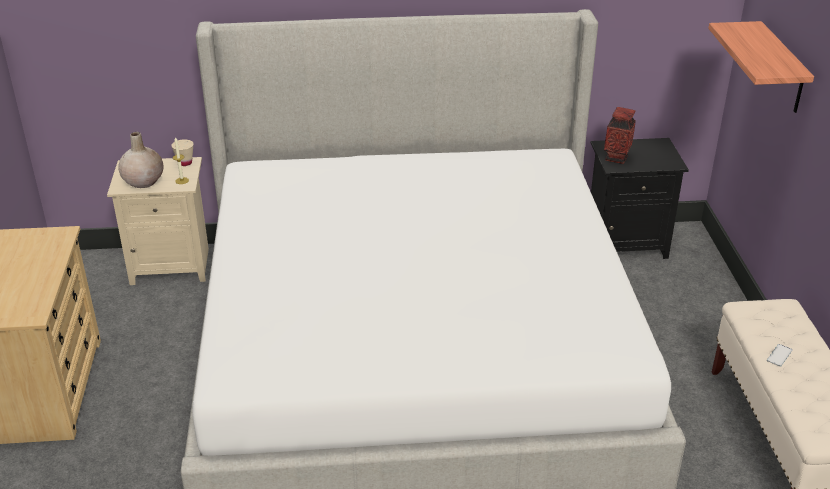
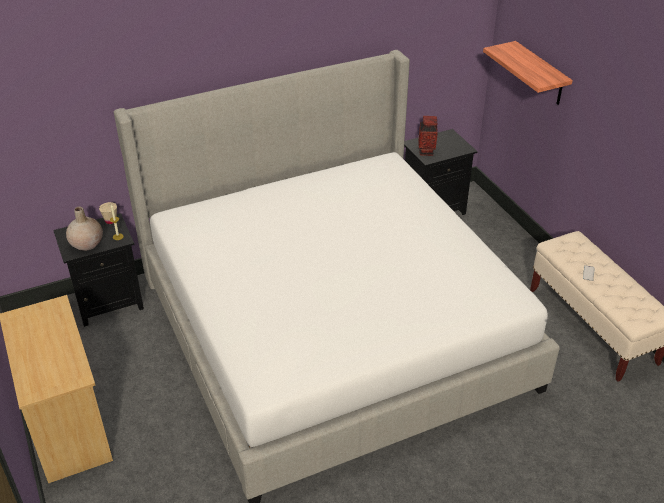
camera: 20 degrees left, 5 degrees up
(171, 265) = (108, 302): beige nightstand -> black nightstand

